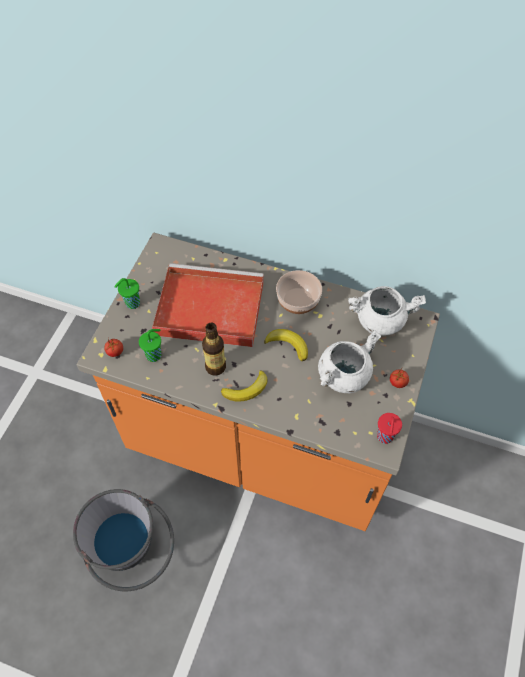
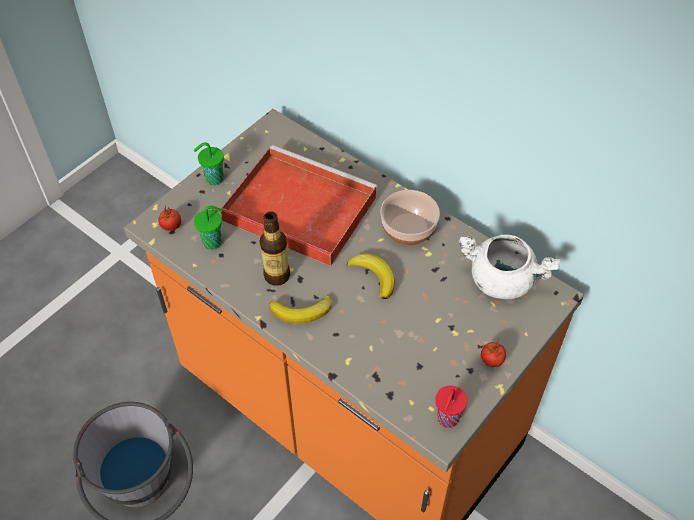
camera: 20 degrees right, 5 degrees down
(343, 375) = (427, 330): white cooking pot -> none

